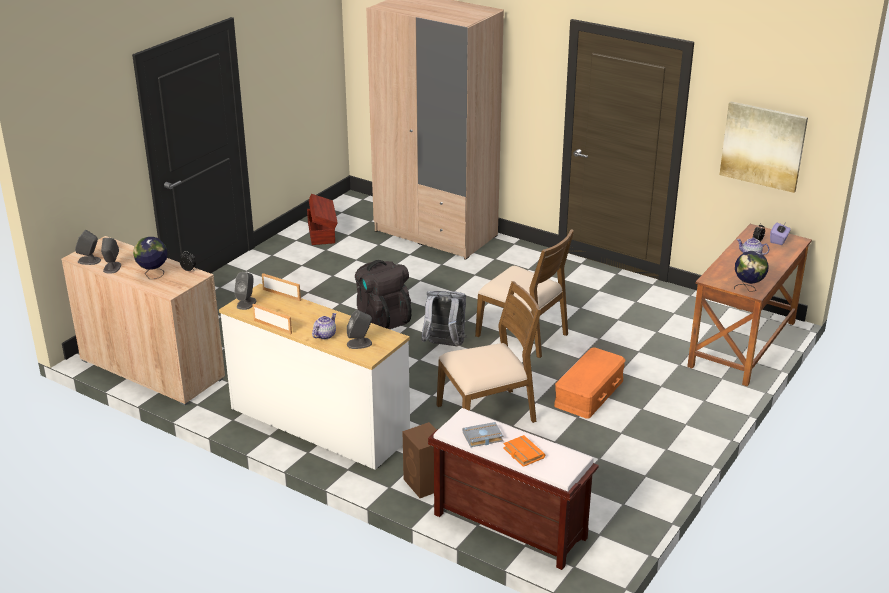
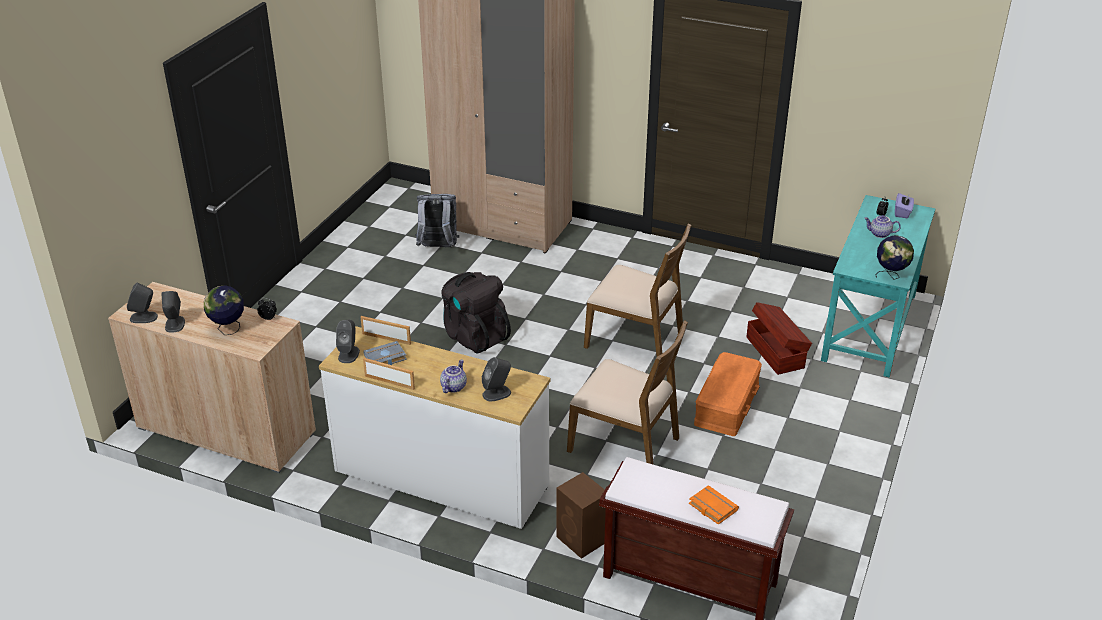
camera: 10 degrees left, 5 degrees up
(322, 232) = (374, 234): brown storage box -> brown storage box (775, 352)
(444, 346) = (553, 363): grey backpack -> grey backpack (438, 248)
(482, 438) = (661, 493): grey book -> grey book (385, 358)
(487, 414) = (625, 443): brown chair -> brown chair turned 60 degrees clockwise
(743, 344) = (870, 327): brown desk -> turquoise desk
(763, 146) = (881, 111): picture -> none

